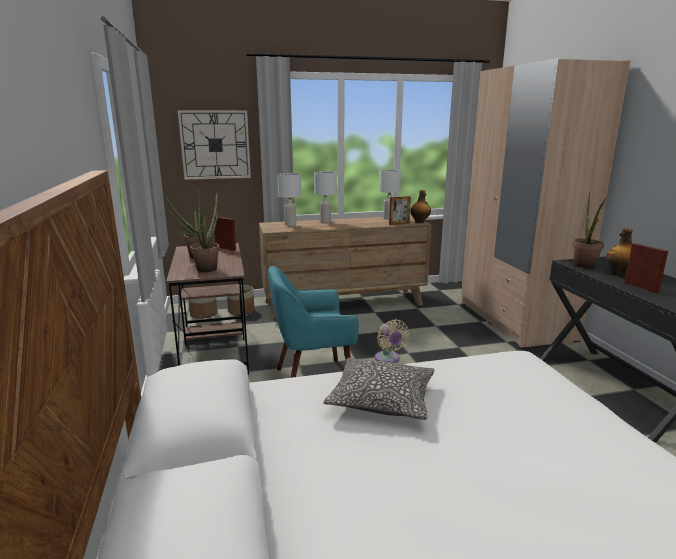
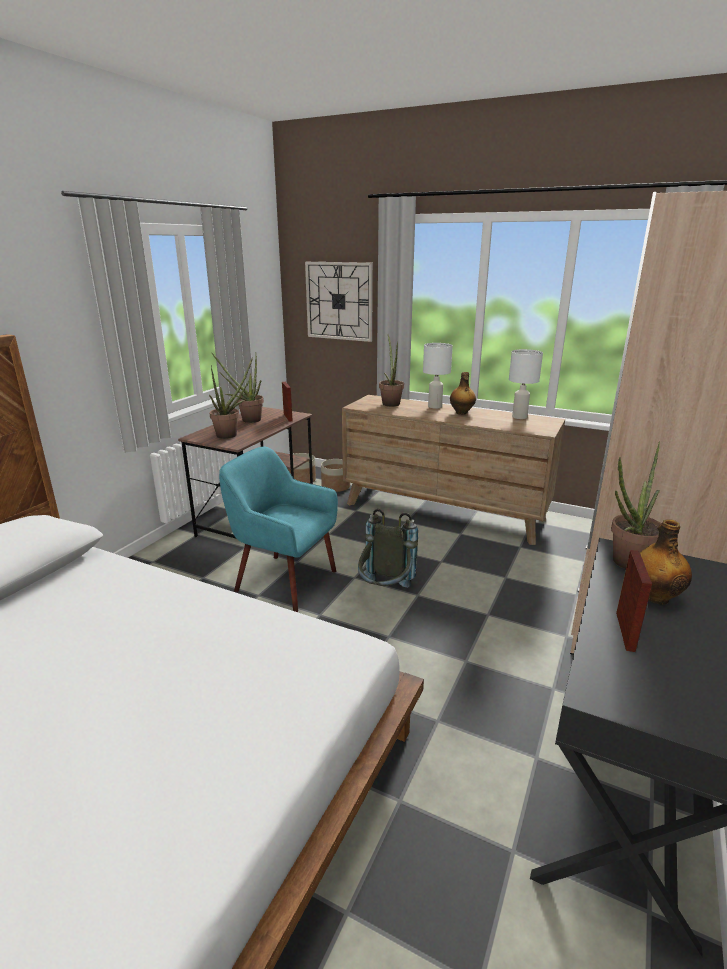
camera: 40 degrees right, 5 degrees up
(290, 224) = (390, 403): white table lamp -> potted plant
(382, 399) = (144, 616): pillow -> none
(388, 359) = (385, 592): beige fan -> grey backpack
(399, 223) = (513, 427): picture frame -> none
(420, 222) = (547, 430): bottle -> bottle (461, 413)

